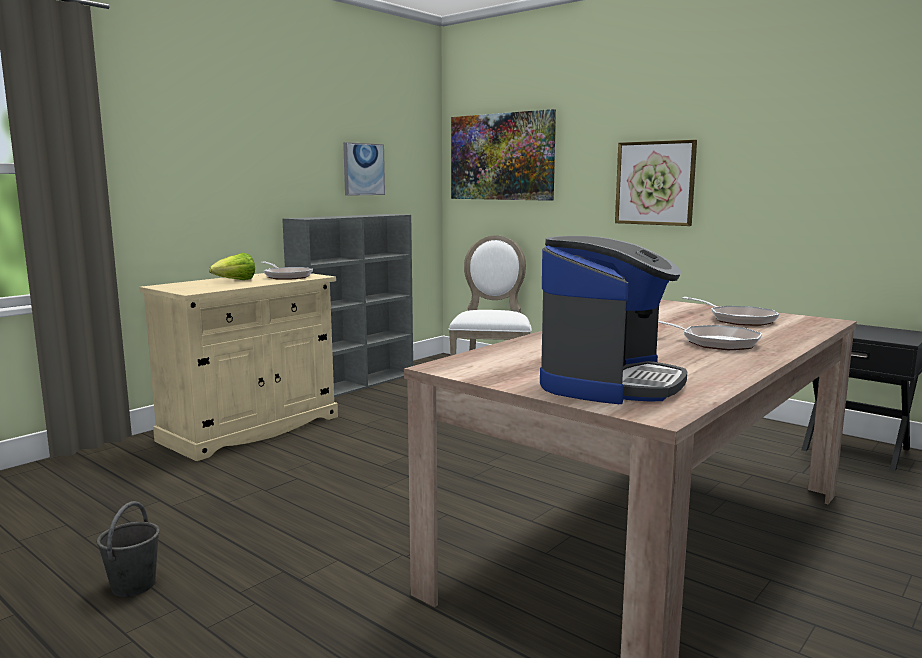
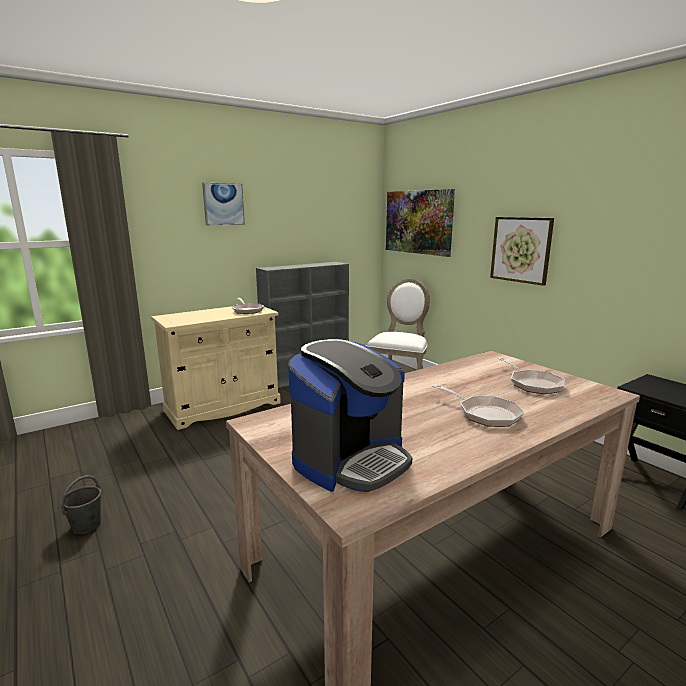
camera: 15 degrees right, 5 degrees up
(235, 281) = (211, 314): lettuce -> none
(363, 169) = (318, 231): picture -> picture (223, 204)

